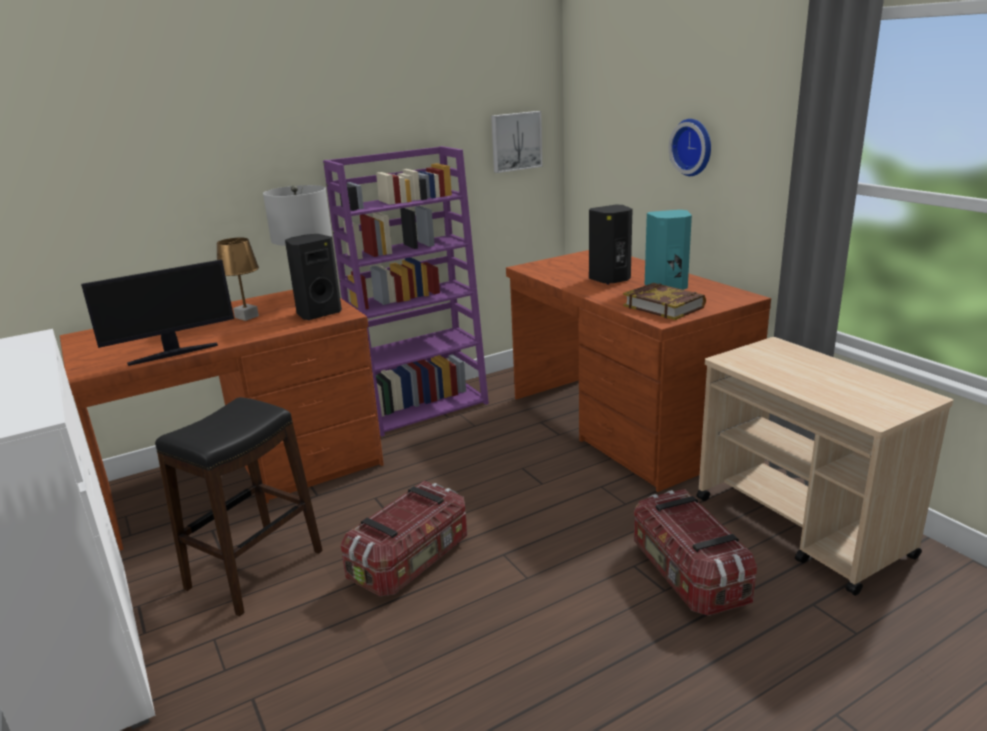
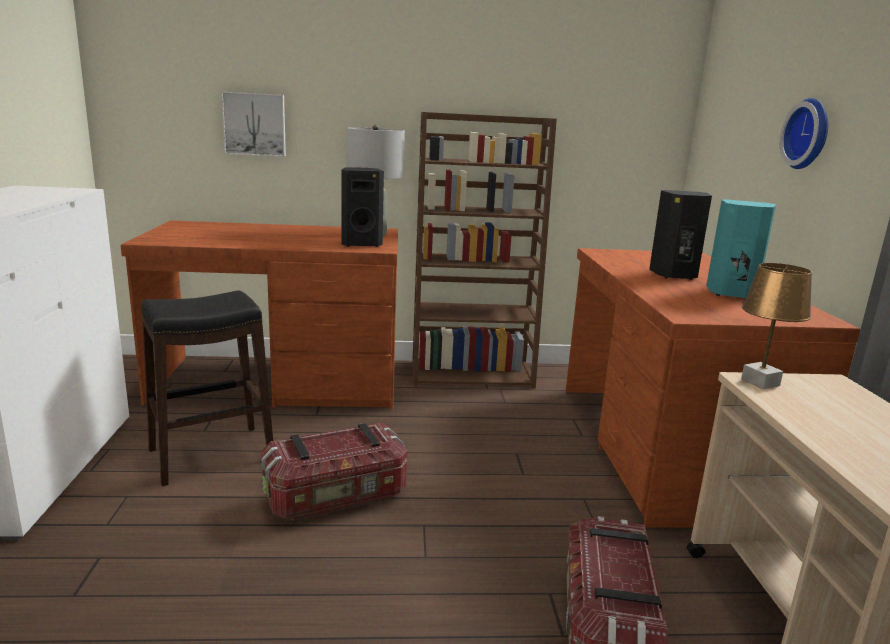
camera: 25 degrees right, 5 degrees down
(173, 353) = (215, 244): monitor -> none
(246, 317) = (305, 235): brown table lamp -> brown table lamp (759, 382)
(423, 407) = (472, 374): purple bookcase -> brown bookcase
(515, 141) = (632, 127): picture -> picture (254, 124)
(664, 306) = (704, 307): book -> none

